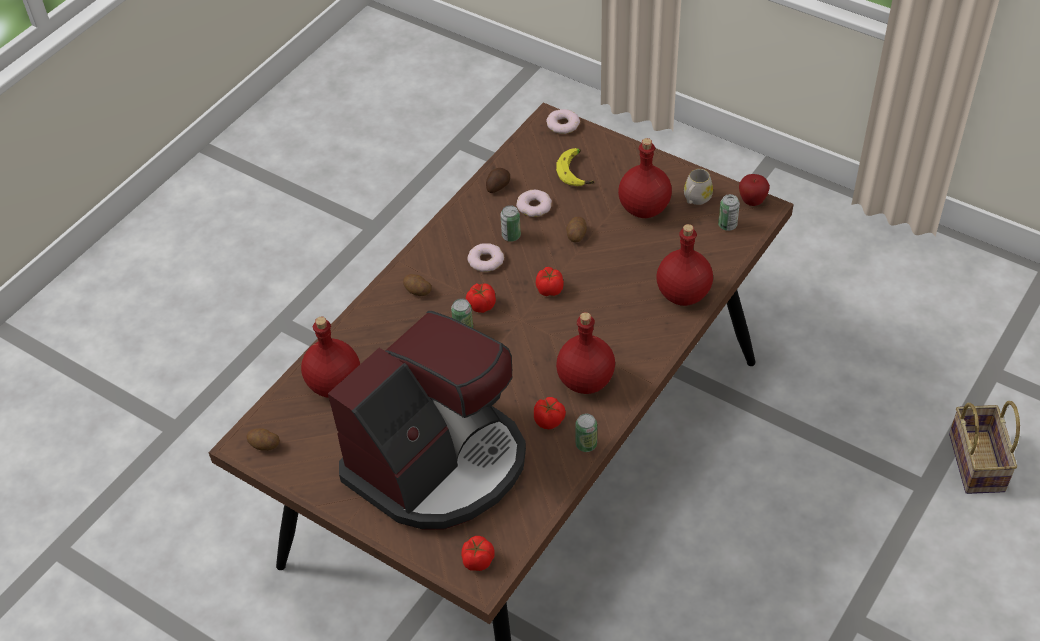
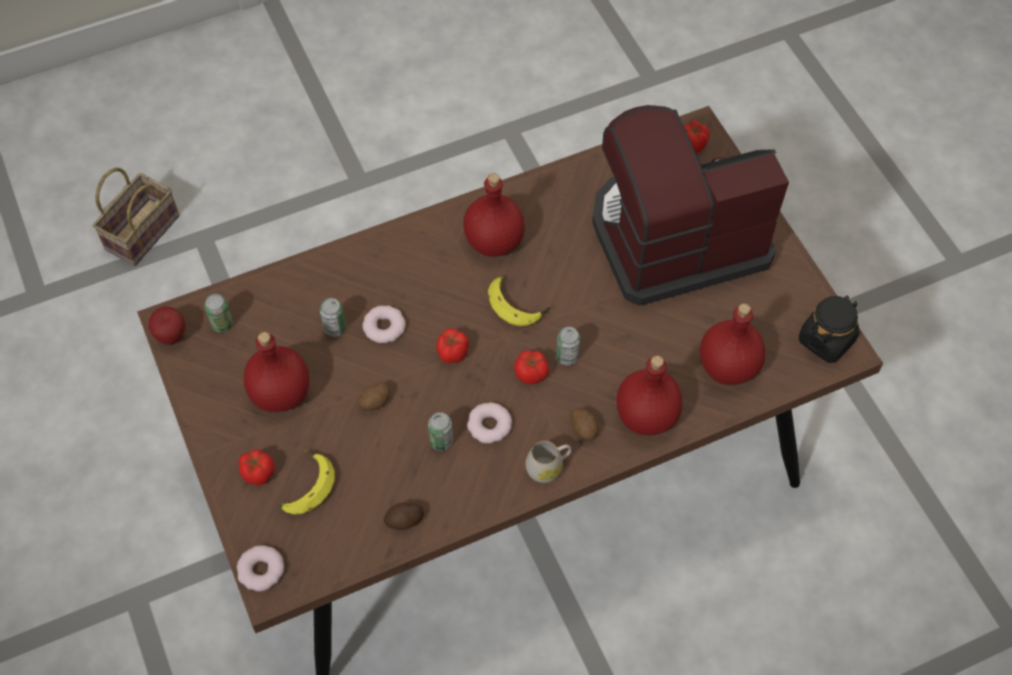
camera: 150 degrees left, 10 degrees up
(264, 445) = (826, 340): potato -> black jar
(529, 345) = (517, 303): none -> banana
(534, 206) = (388, 466): donut -> donut (384, 327)
(550, 420) = (553, 223): tomato -> tomato (257, 473)
(586, 444) = (538, 187): can -> can (335, 328)
(682, 293) = (334, 276): red bottle -> red bottle (646, 417)
(695, 199) = (221, 373): white mug -> white mug (548, 467)

